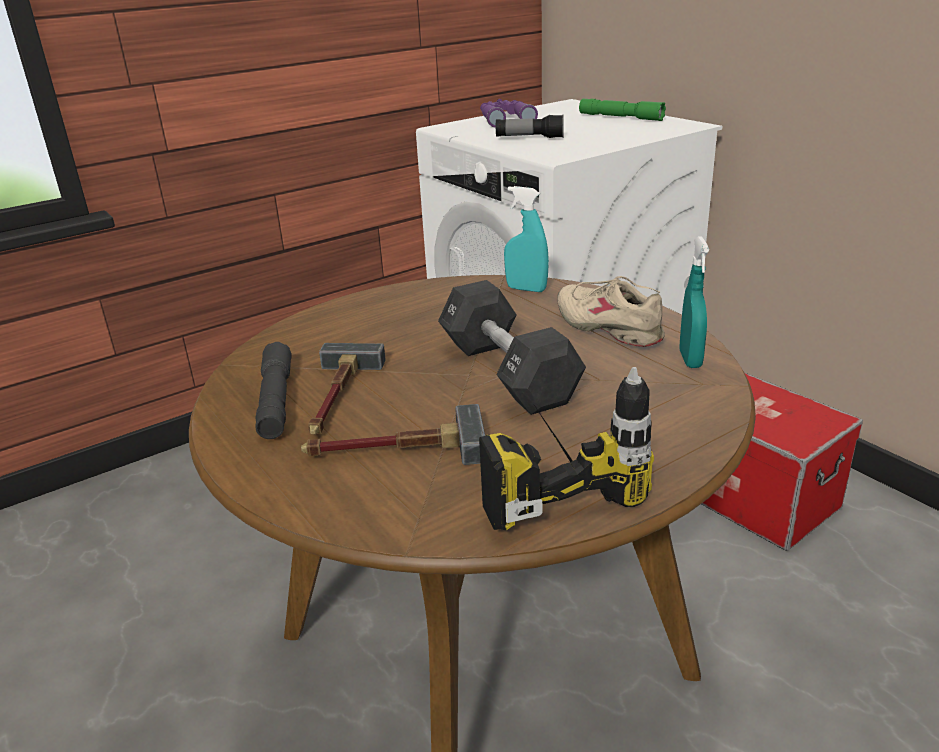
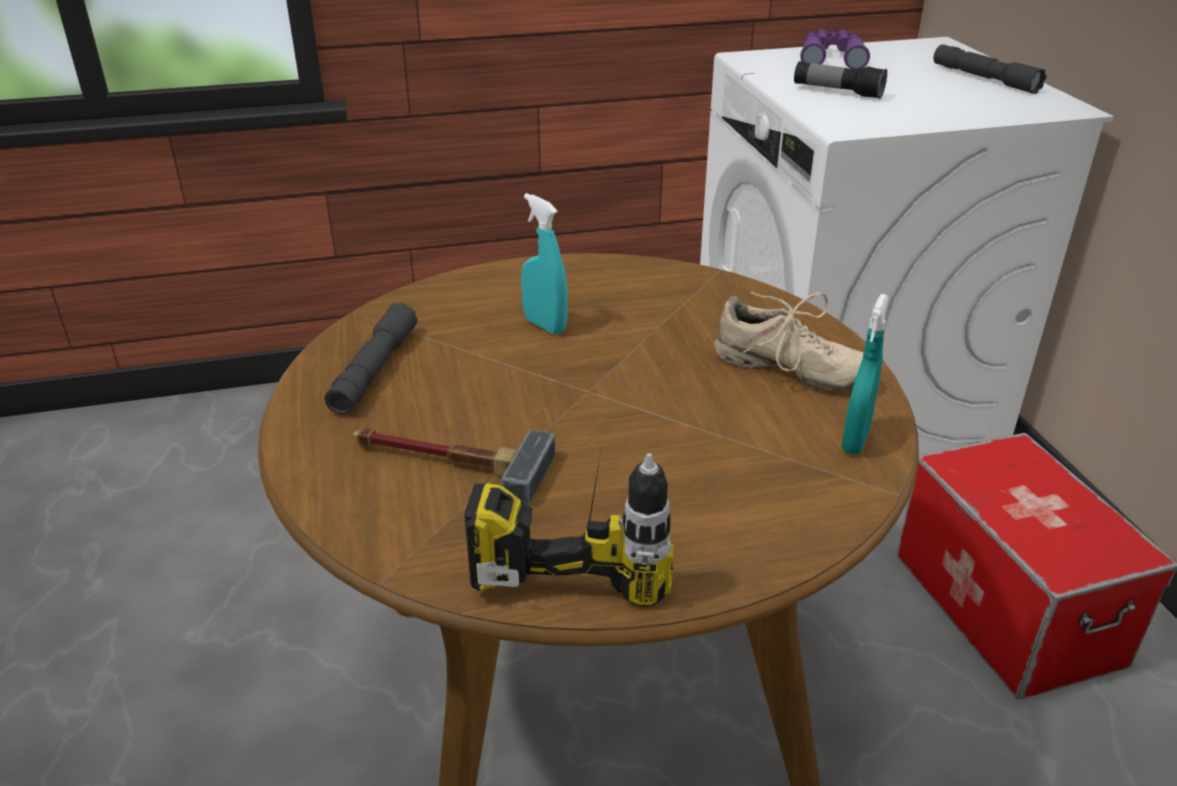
camera: 20 degrees right, 5 degrees up
(337, 398) = (434, 383): hammer -> none
(508, 372) = (631, 400): black dumbbell -> none
(526, 289) = (732, 295): turquoise spray bottle -> turquoise spray bottle (545, 325)
(608, 327) = (790, 370): beige shoe -> beige shoe turned 135 degrees clockwise
(620, 117) = (984, 79): green flashlight -> grey flashlight

